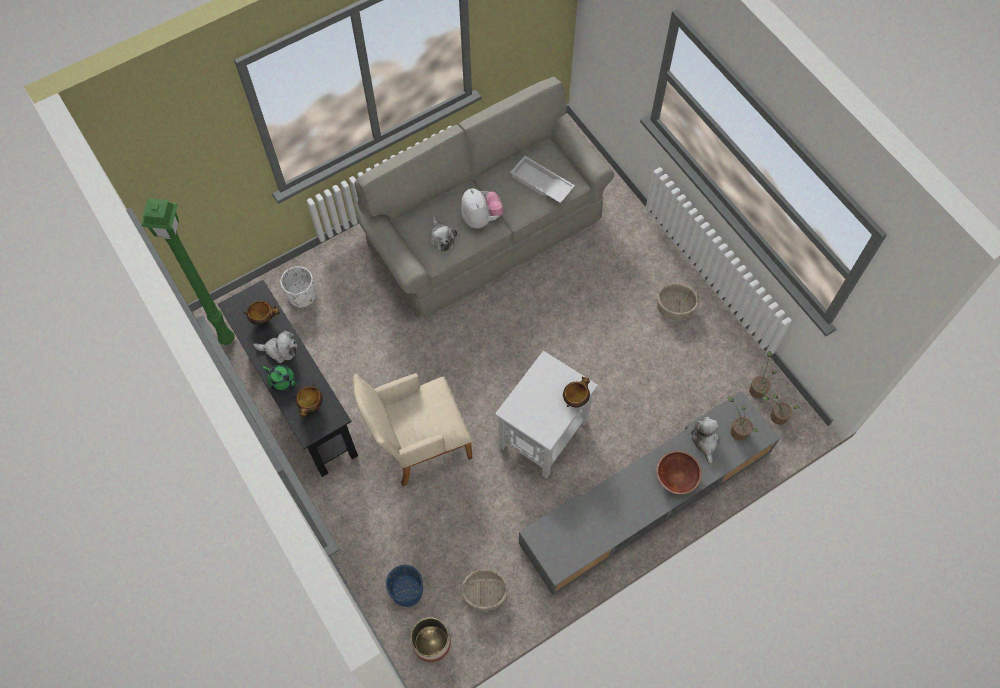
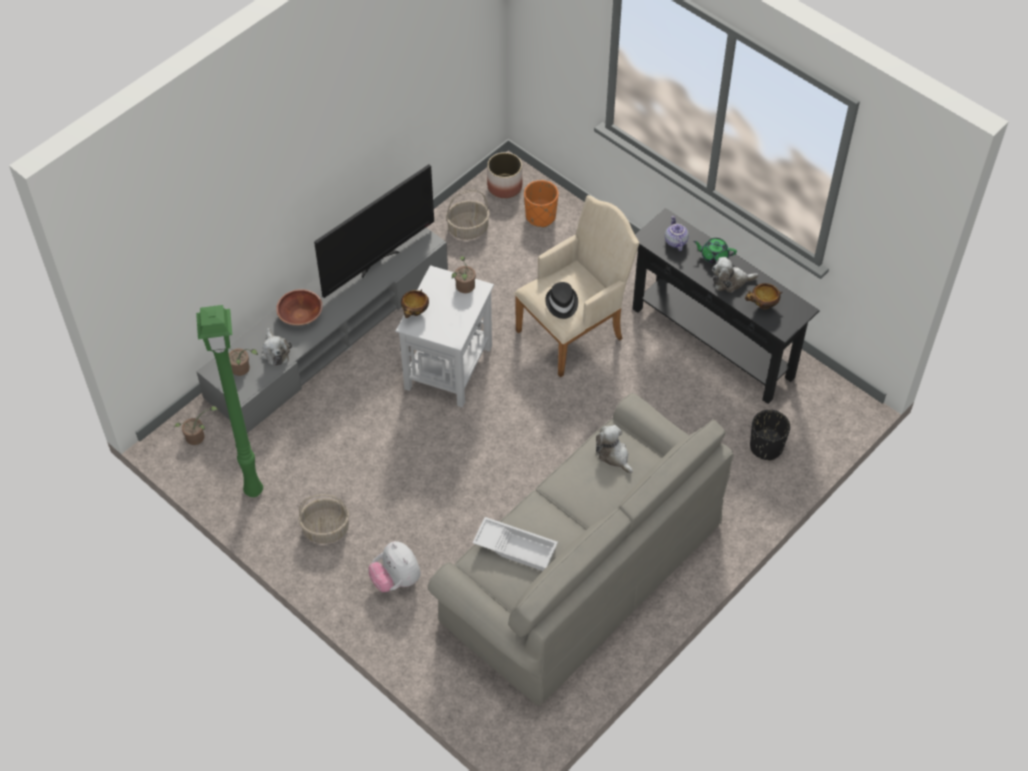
camera: 165 degrees right, 10 degrees down
(226, 340) = (825, 384): green floor lamp -> green floor lamp (255, 489)
(302, 296) = (766, 447): white planter -> black planter
(311, 405) = (675, 241): bowl -> teapot
(407, 591) = (540, 216): blue planter -> orange planter
(434, 403) = (561, 303): none -> black hat
(481, 218) = (575, 489): plush toy -> plush toy (396, 579)
(592, 523) = (377, 261): none -> television
(758, 388) = (219, 461): potted plant -> potted plant (464, 288)

